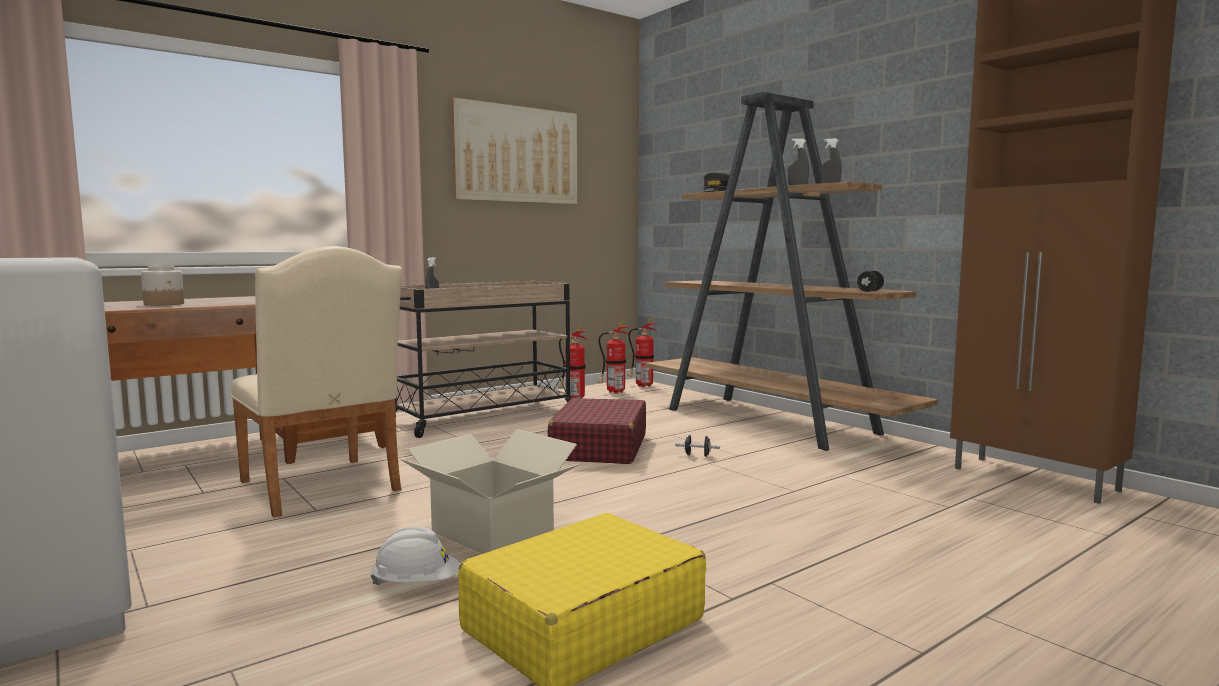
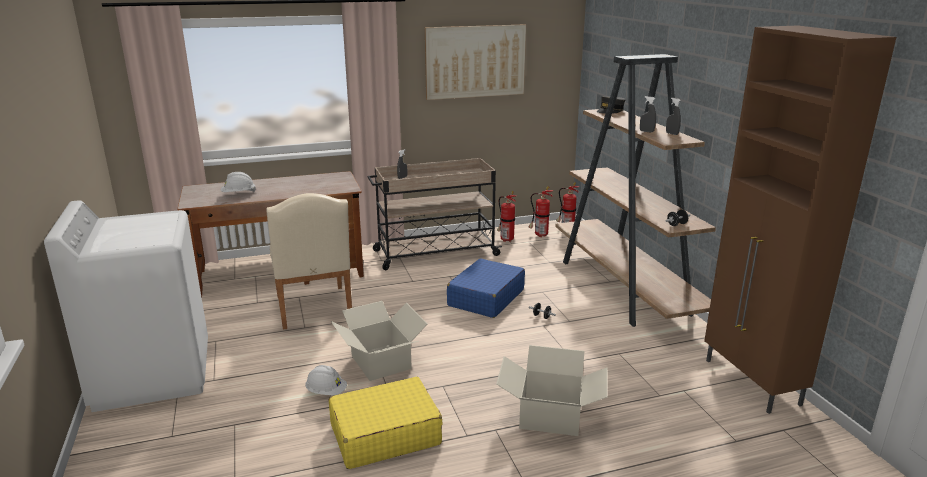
camera: 20 degrees right, 15 degrees up
(164, 304) = (238, 194): jar -> white hard hat
(599, 448) = (486, 298): red suitcase -> blue suitcase
(834, 551) = (550, 416): none -> cardboard box

